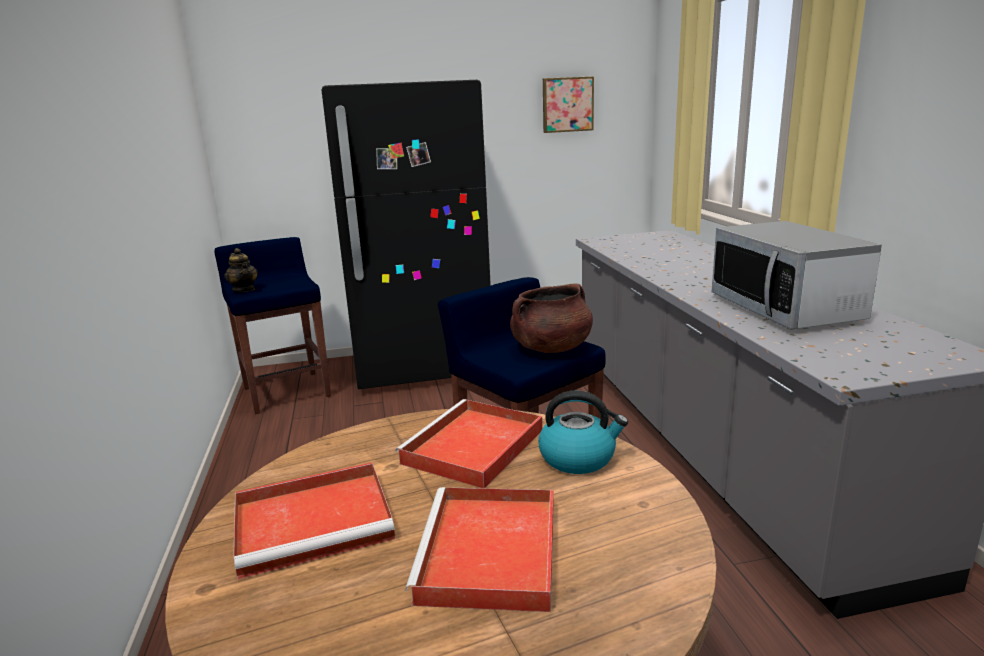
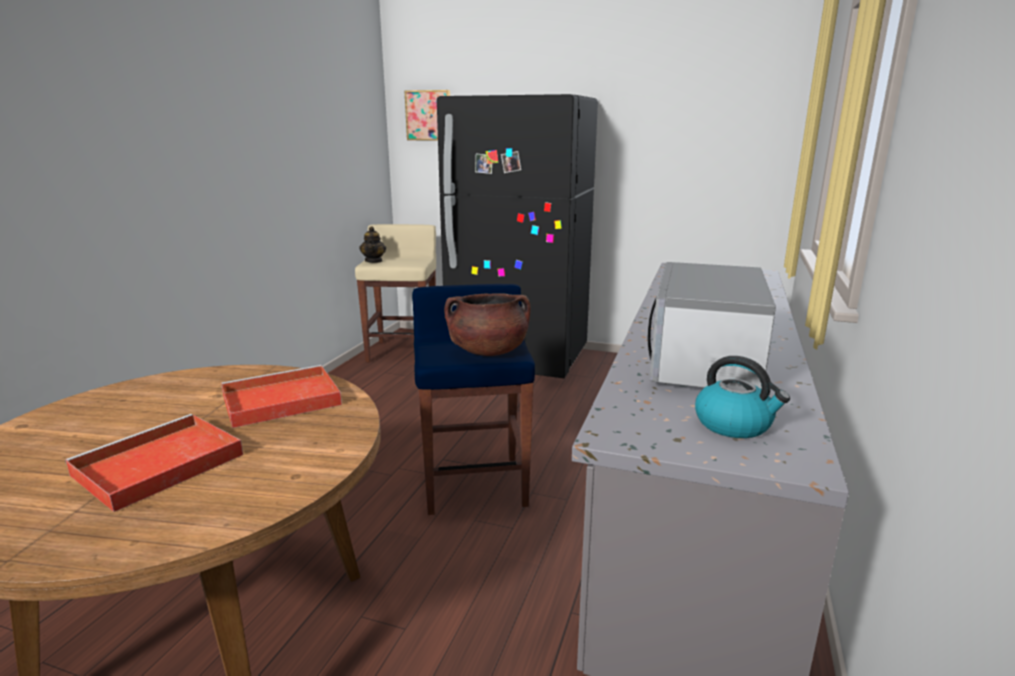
camera: 30 degrees right, 0 degrees up
(286, 391) = (403, 352): blue stool -> beige stool
(317, 521) = (124, 412): red tray -> none
(567, 104) = (709, 124): picture -> picture (429, 115)
(578, 458) = (323, 430): kettle -> kettle (734, 424)

